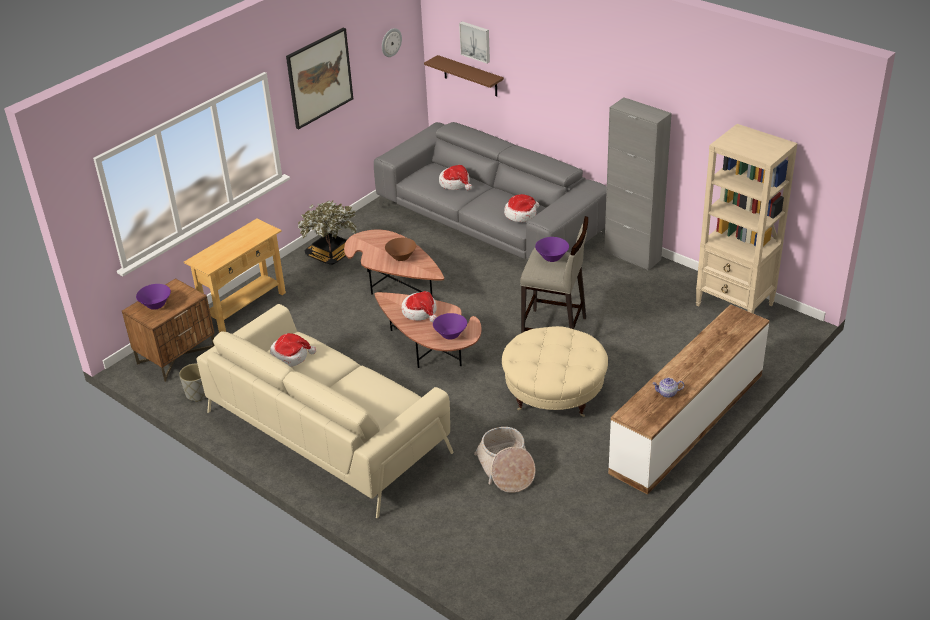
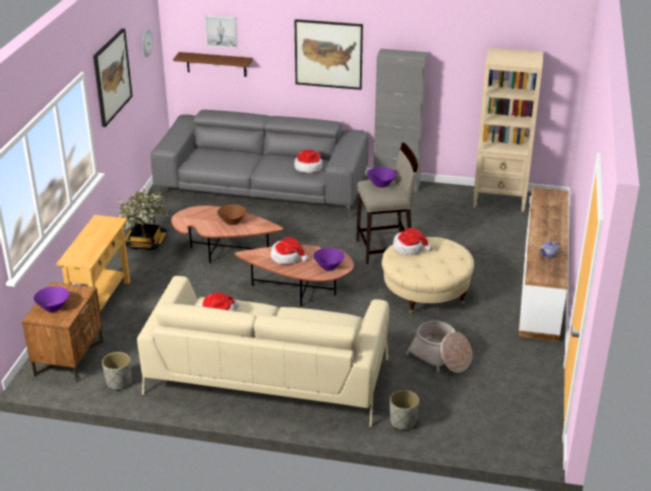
camera: 30 degrees left, 5 degrees down
(410, 524) = (403, 422): none -> grey planter
(455, 183) = (232, 157): hat -> hat (410, 248)
(575, 91) = (328, 54): none -> picture

